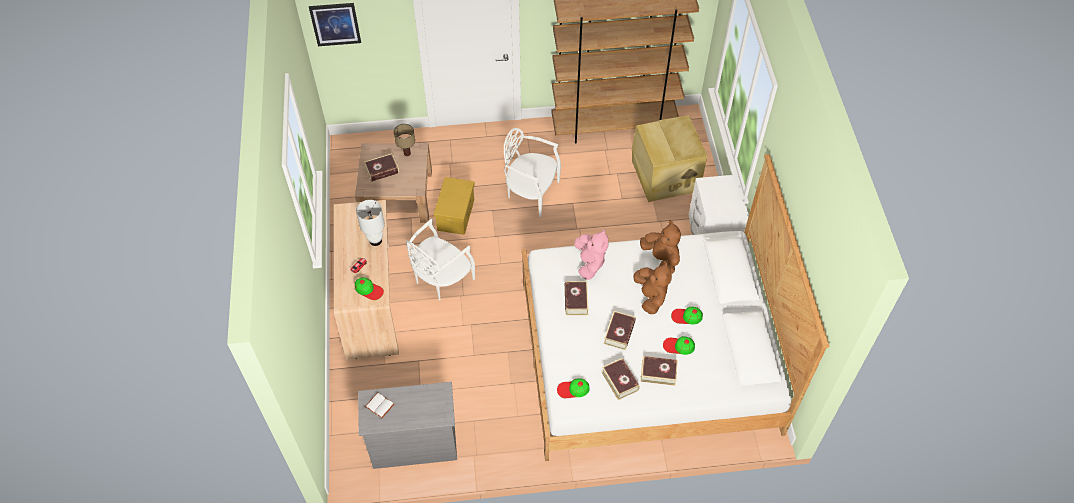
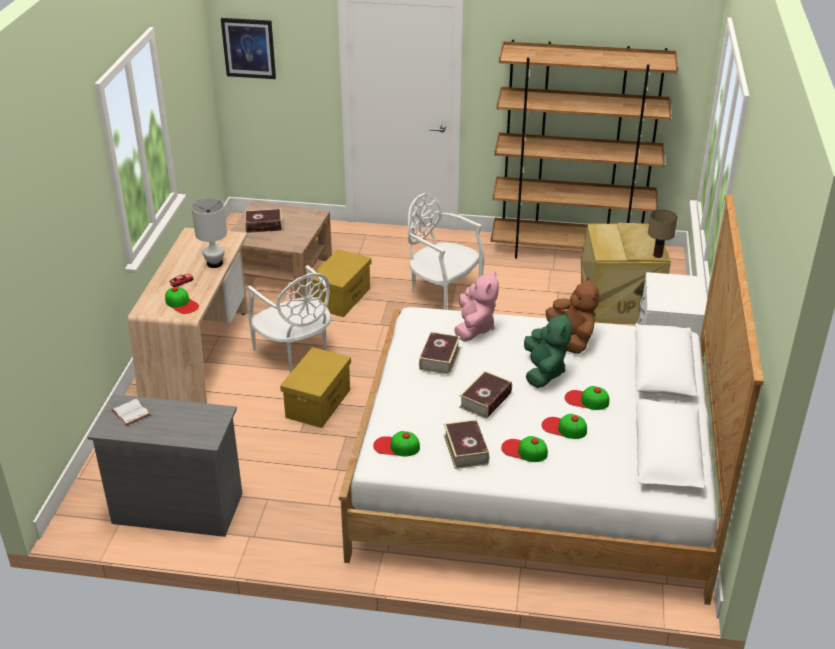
camera: 15 degrees right, 20 degrees down
(406, 153) = (300, 216): table lamp -> table lamp (657, 255)
(441, 279) = (295, 352): white chair -> white chair turned 90 degrees counterclockwise
(477, 326) = (318, 404): none -> yellow storage box
(651, 296) = (543, 372): brown plush toy -> green plush toy
(658, 373) = (524, 451): book -> cap

